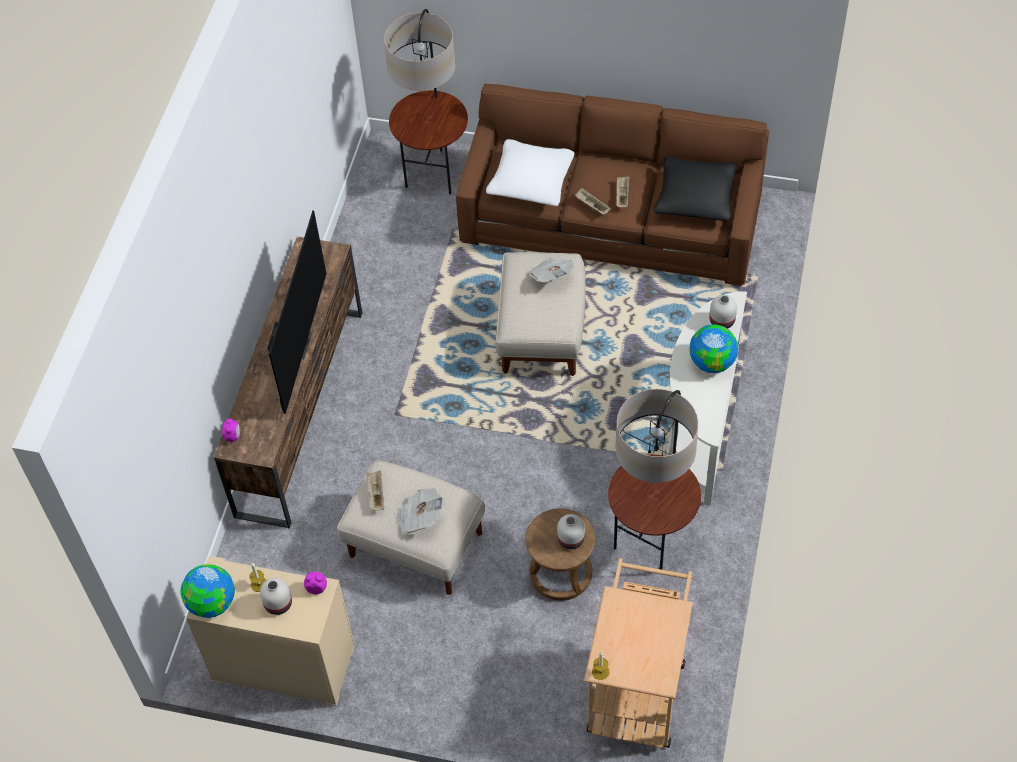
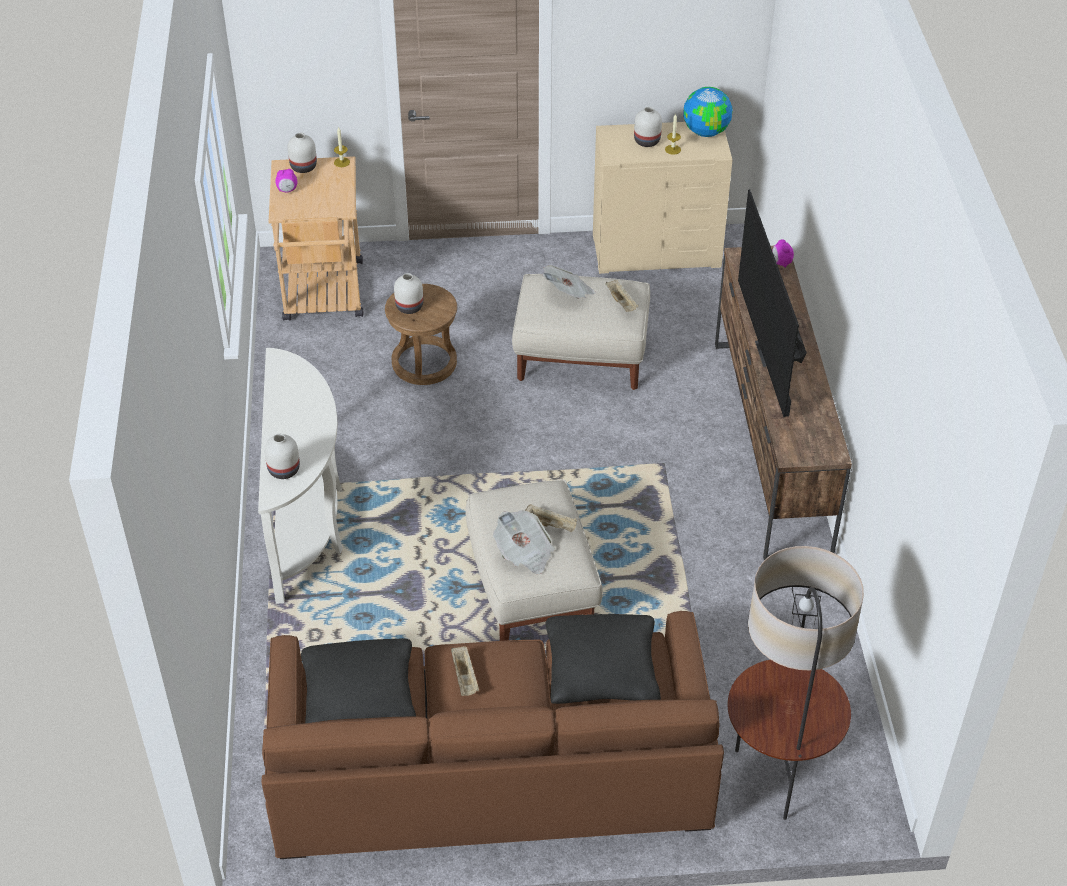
camera: 160 degrees right, 10 degrees down
(316, 588) = (619, 156): alarm clock -> alarm clock (287, 190)
(531, 181) = (601, 671): white pillow -> black pillow
(592, 206) = (503, 654): beige tray -> beige tray (551, 524)
(641, 674) = (304, 167): none -> white vase
(651, 540) = (338, 408): floor lamp -> none
(711, 362) = (288, 424): globe -> none

